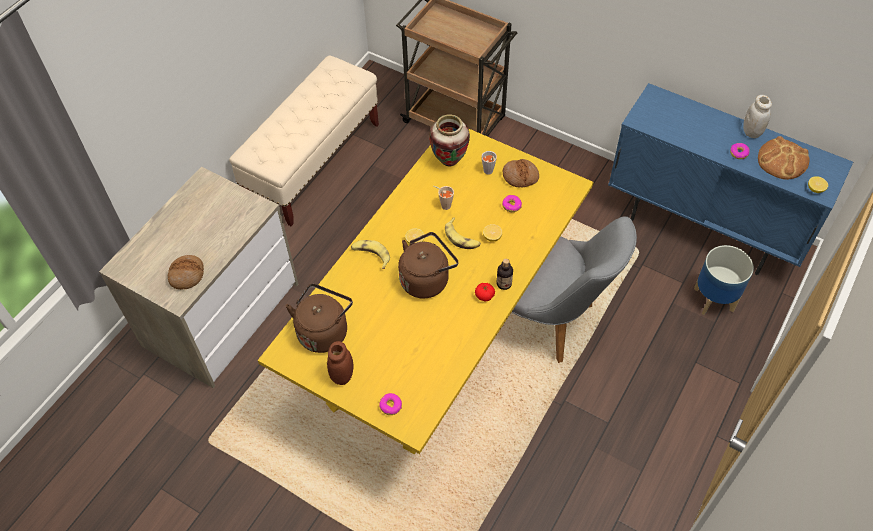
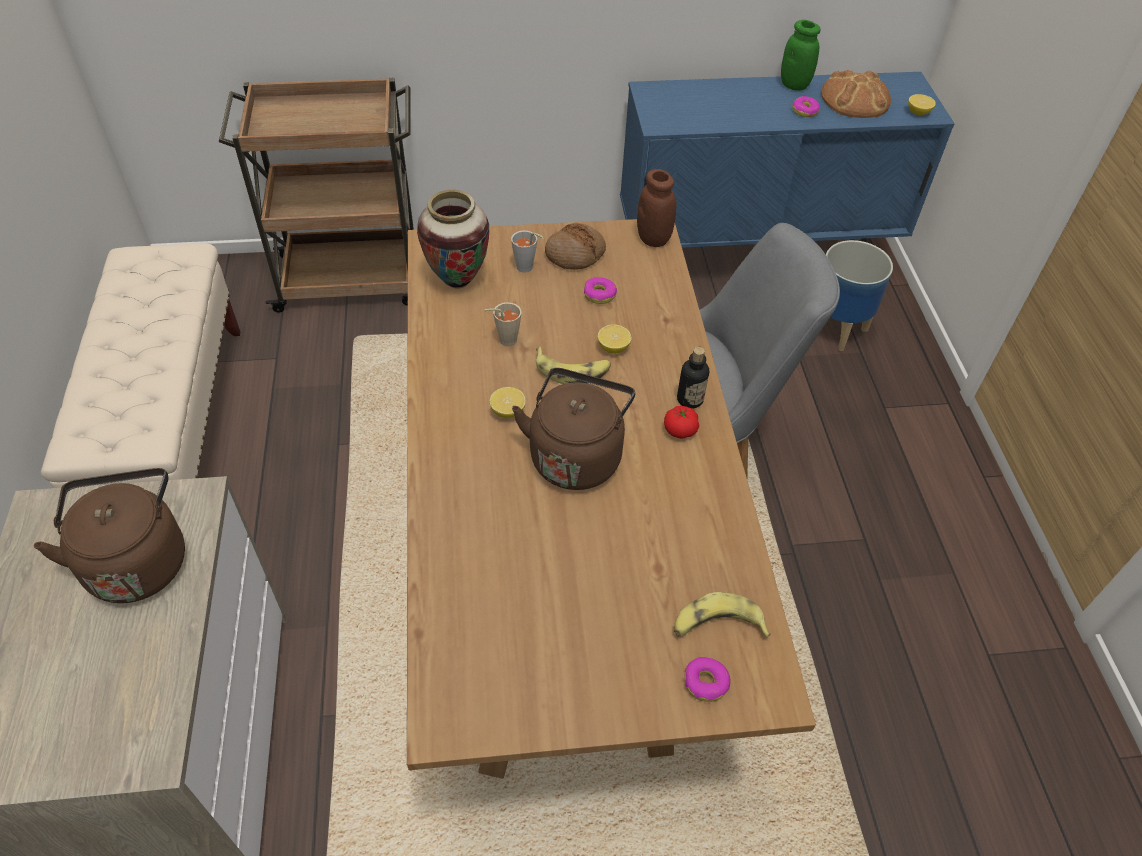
camera: 40 degrees left, 5 degrees down
(187, 275) = (134, 697): bread -> none
(324, 331) = (485, 633): brown kettle -> brown kettle (136, 560)
(342, 376) = (583, 687): brown jar -> brown jar (653, 238)
(371, 255) = (457, 469): banana -> banana (716, 625)
(436, 338) = (562, 568): yellow dining table -> brown dining table
(751, 132) = (794, 85): white jar -> green jar

